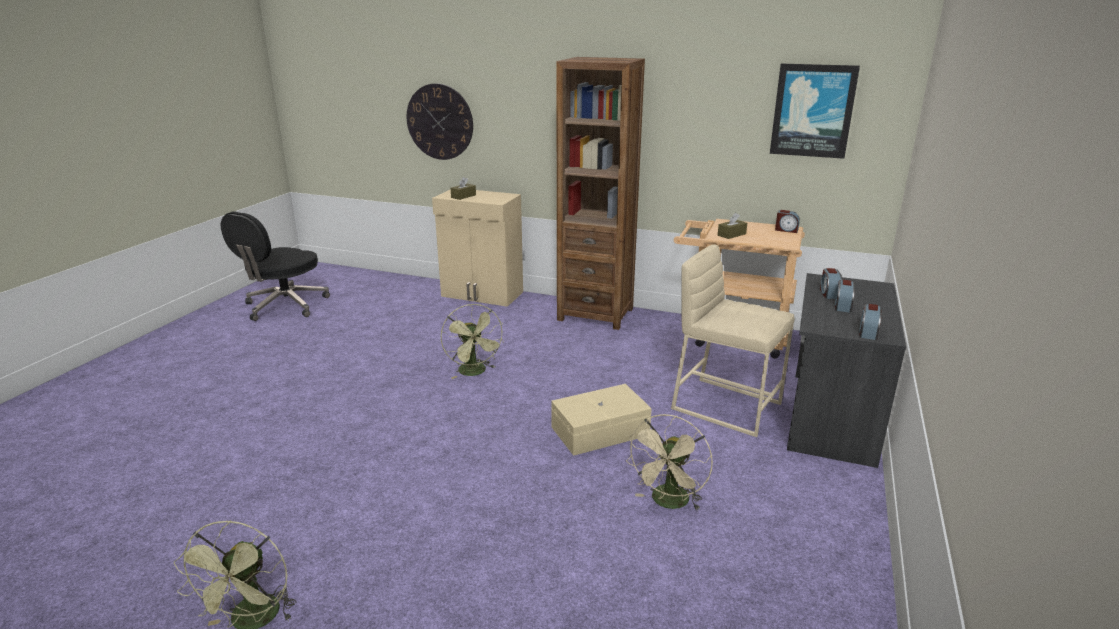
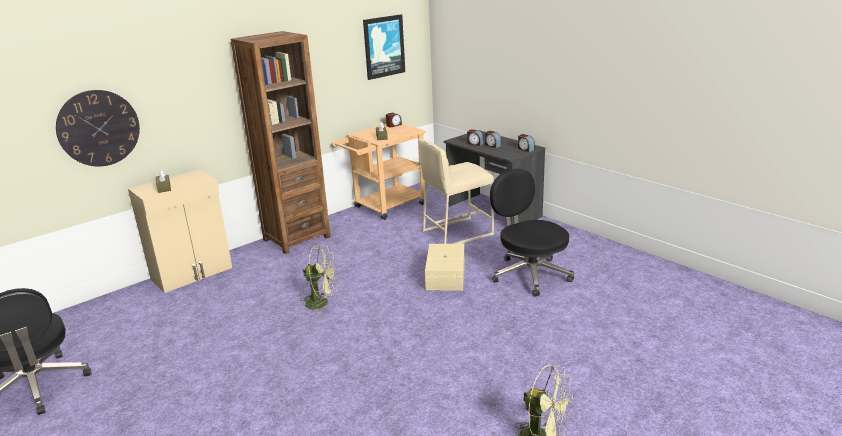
camera: 60 degrees left, 0 degrees up
(668, 503) = (529, 274): beige fan -> black office chair

